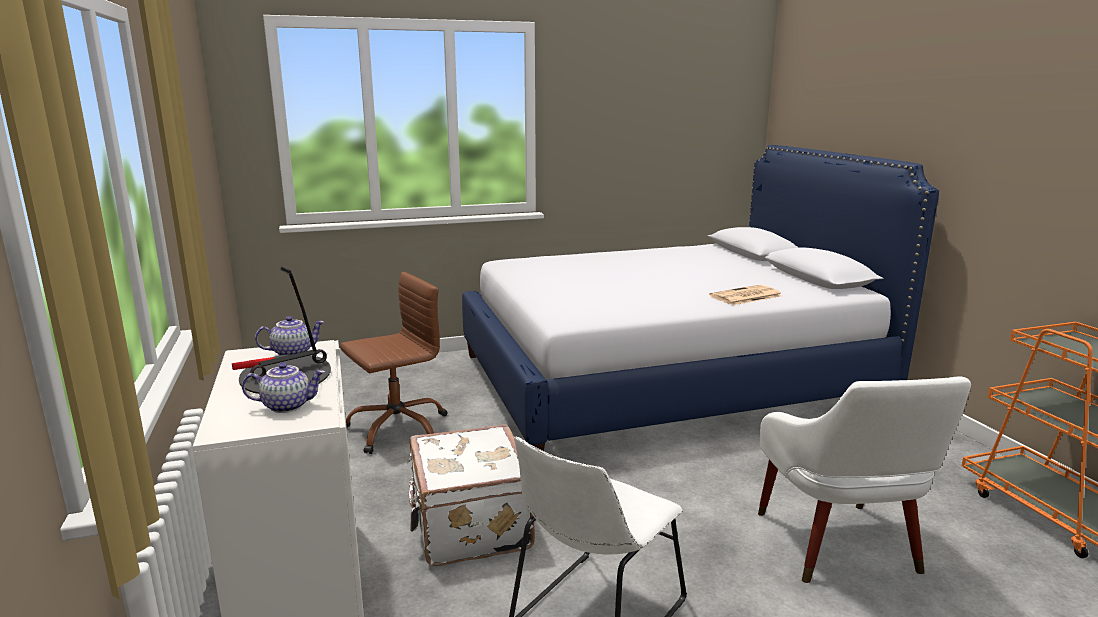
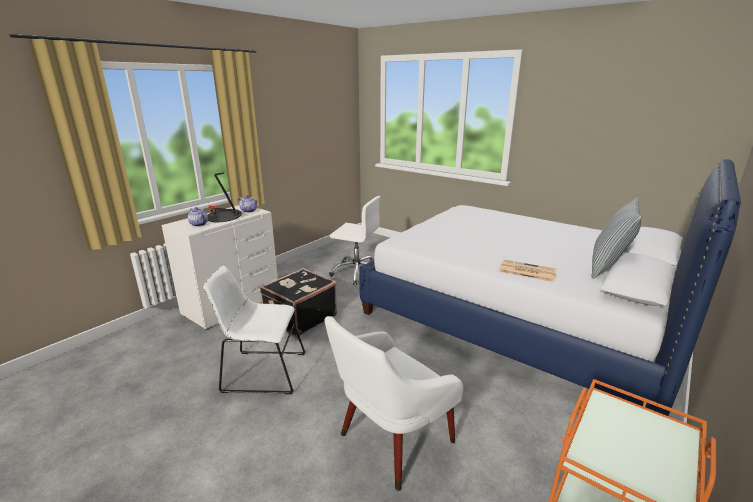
camera: 55 degrees right, 5 degrees up
(397, 428) = (357, 272): brown office chair -> white office chair
(468, 527) = (299, 318): white suitcase -> black suitcase
(770, 272) = (608, 267): none -> pillow

